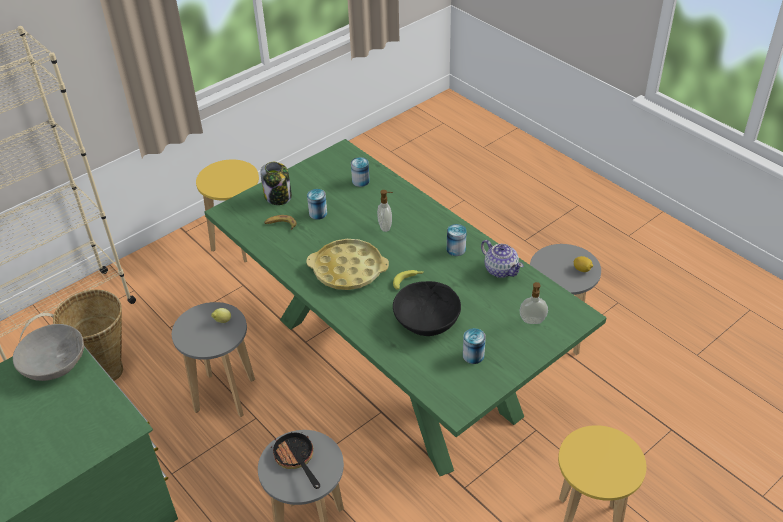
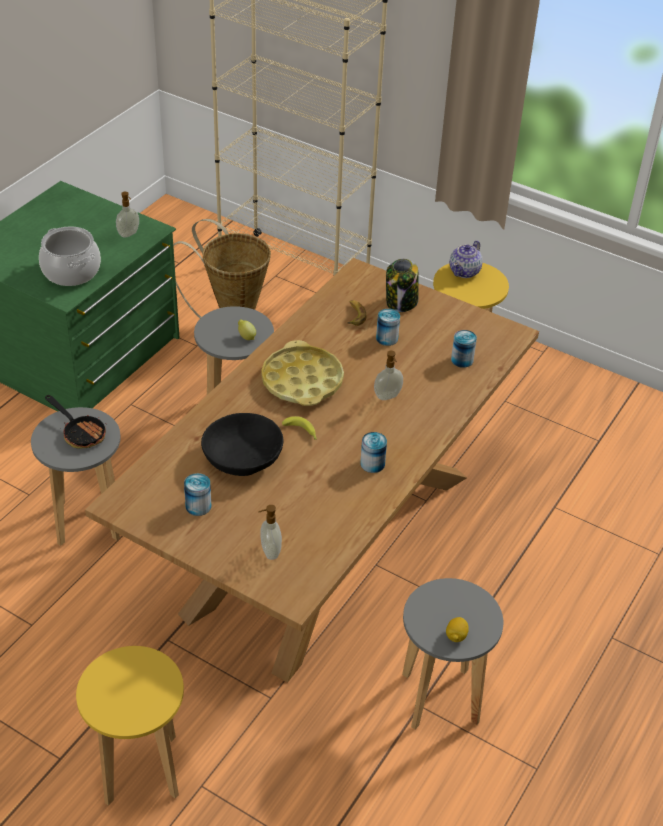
camera: 70 degrees right, 0 degrees up
(54, 363) = (129, 234): grey bowl -> soap dispenser
(88, 417) = (72, 271): none -> cooking pot
(296, 459) = (80, 432): frying pan -> frying pan turned 90 degrees clockwise
(396, 365) = (327, 543): green dining table -> brown dining table
(500, 269) = (351, 510): teapot -> teapot (465, 271)

